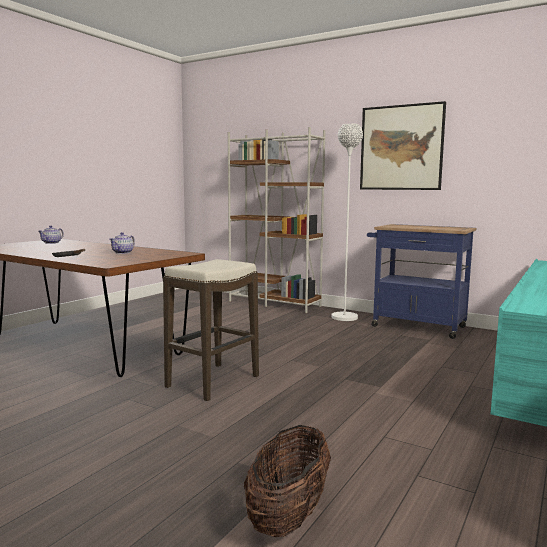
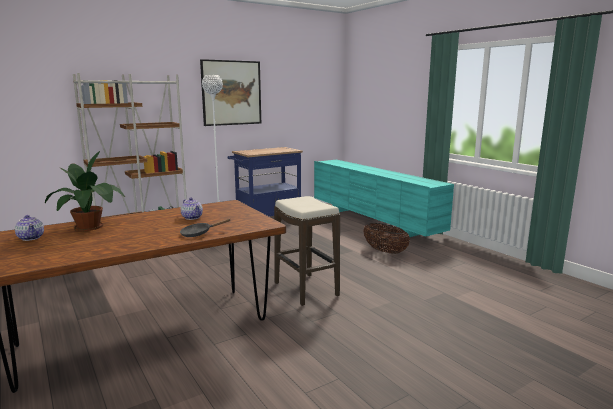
camera: 65 degrees left, 5 degrees up
(83, 245) = (91, 226): none -> potted plant
(288, 515) = (475, 297): basket -> basket (385, 251)

